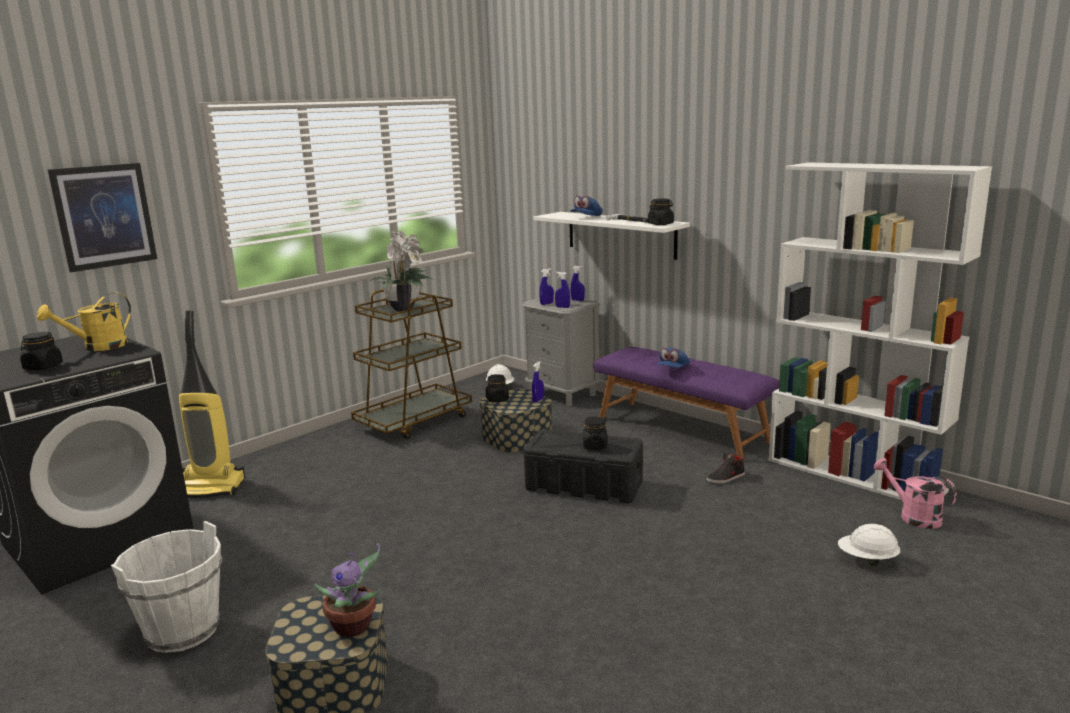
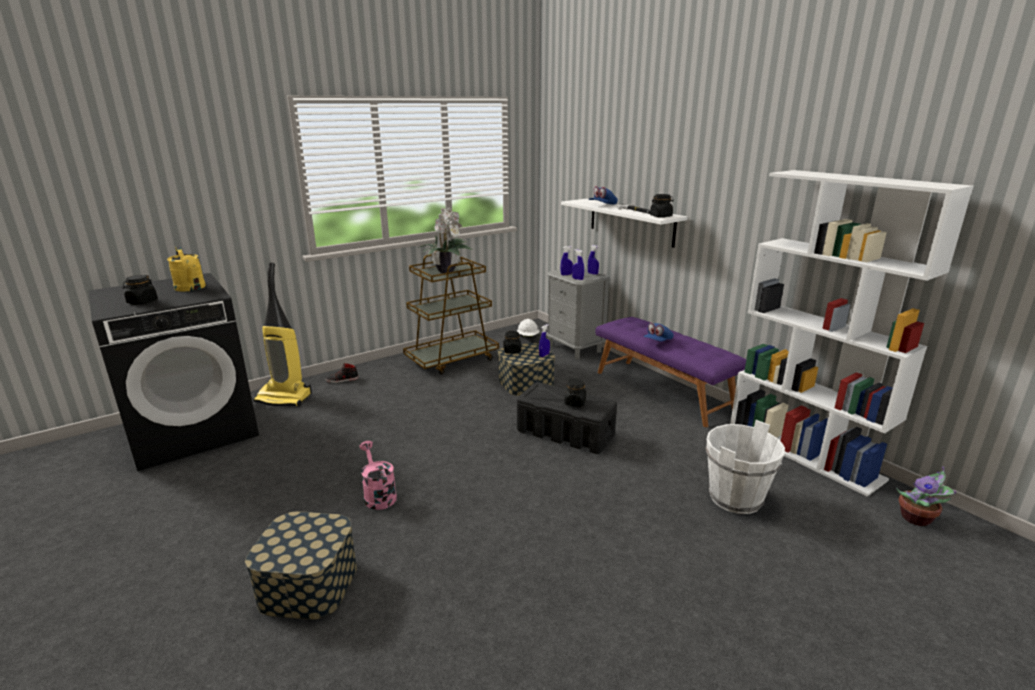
camera: 10 degrees right, 5 degrees up
(98, 347) = (191, 288): yellow watering can -> yellow watering can turned 90 degrees counterclockwise
(104, 216) = (208, 185): picture -> none
(183, 631) = (218, 518): white bucket -> white bucket (736, 498)
(354, 627) = (320, 546): potted plant -> potted plant (917, 519)
(726, 478) = (687, 441): black shoe -> black shoe (342, 380)
(867, 560) = (791, 539): white hard hat -> none
(913, 516) = (847, 501): pink watering can -> pink watering can (378, 495)

